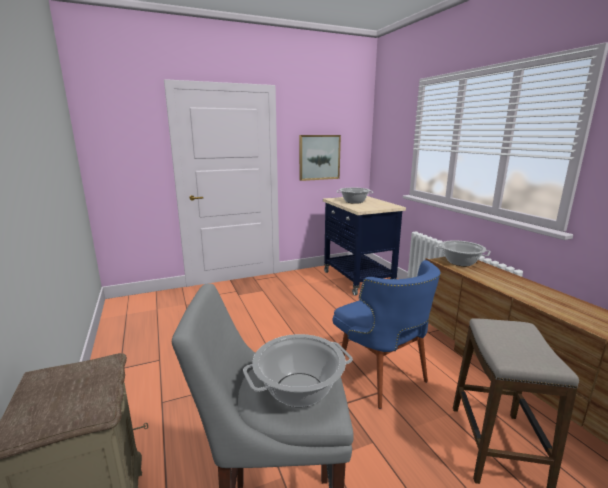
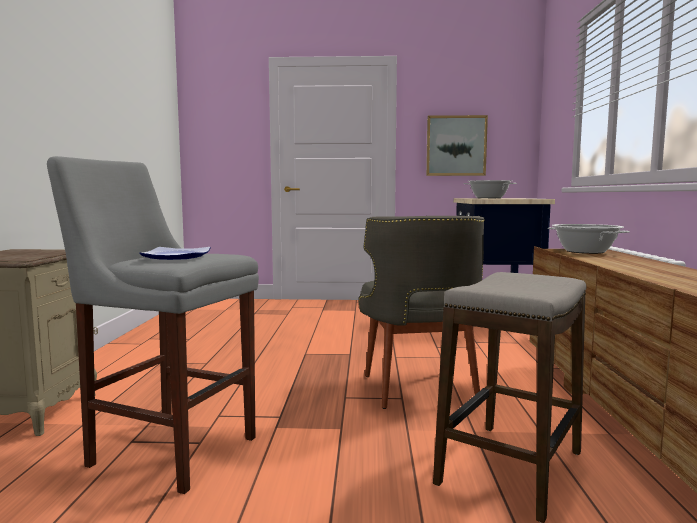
camera: 25 degrees right, 10 degrees down
(299, 390) = (175, 257): cooking pot -> plate
(381, 377) = (419, 388): blue chair -> grey chair

